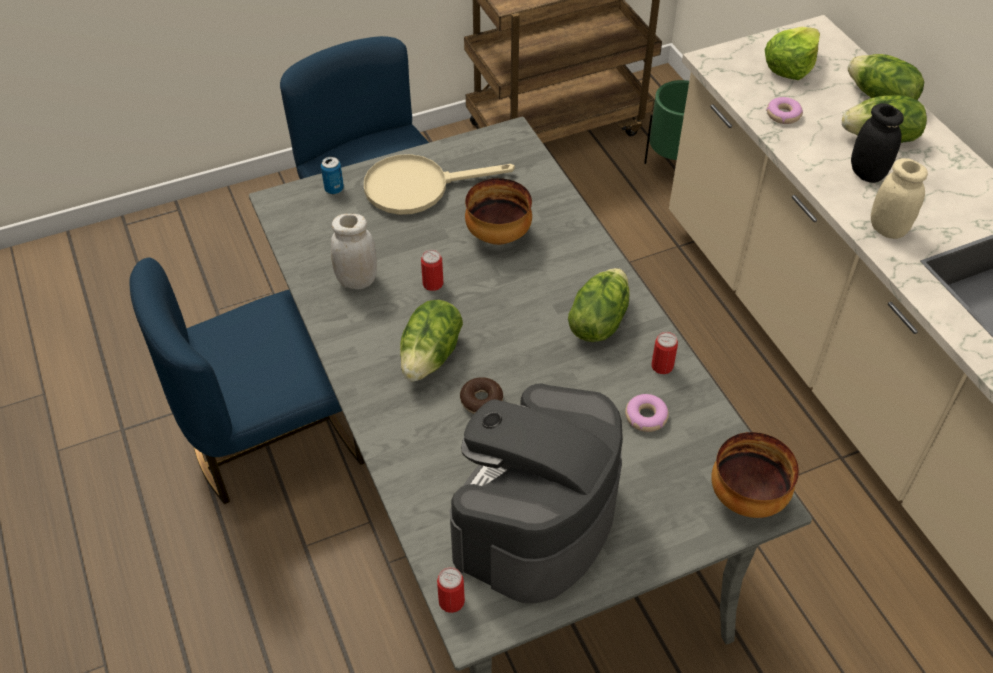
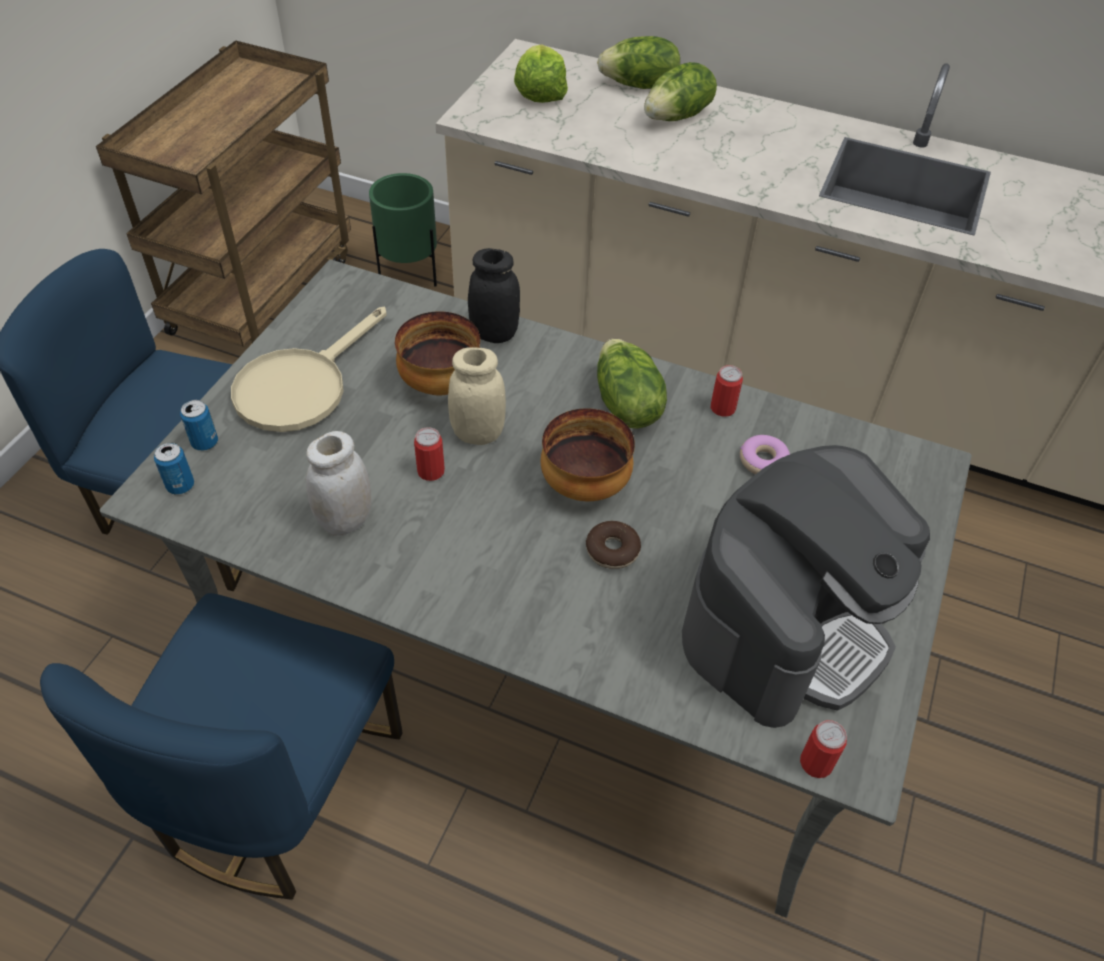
camera: 45 degrees left, 0 degrees up
(298, 205) = (180, 485): none -> can
(431, 356) = (514, 542): lettuce -> none
(535, 520) = (789, 624): coffee machine -> coffee machine turned 120 degrees counterclockwise
(746, 496) = (911, 471): bowl -> bowl (583, 485)
(783, 115) = (582, 134): donut -> none
(867, 173) = (702, 149): black jar -> black jar (494, 333)
(888, 229) = (768, 184): beige jar -> beige jar (478, 433)

